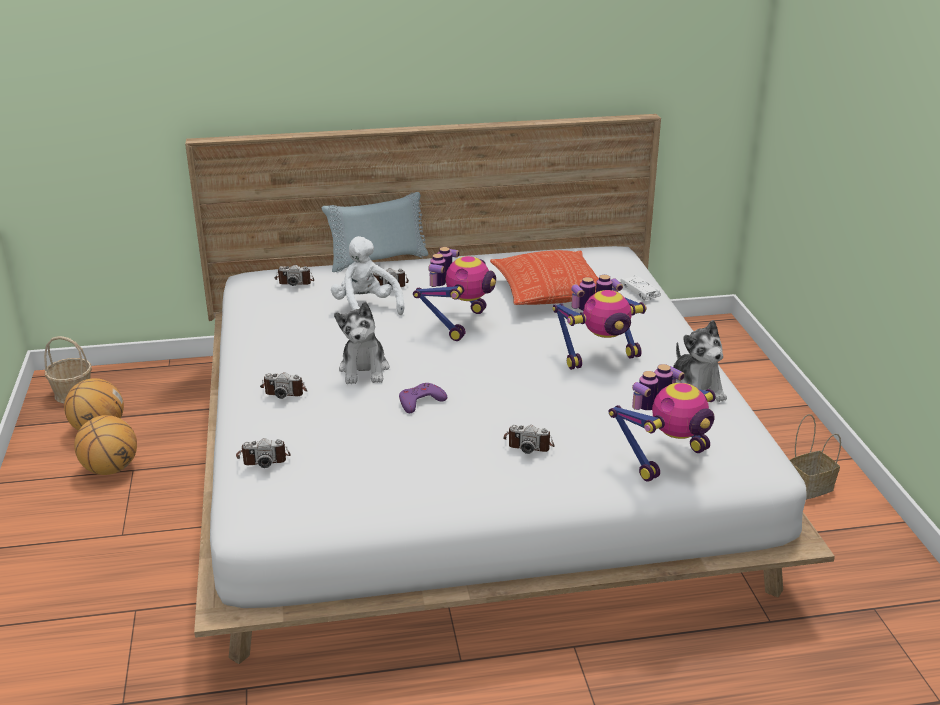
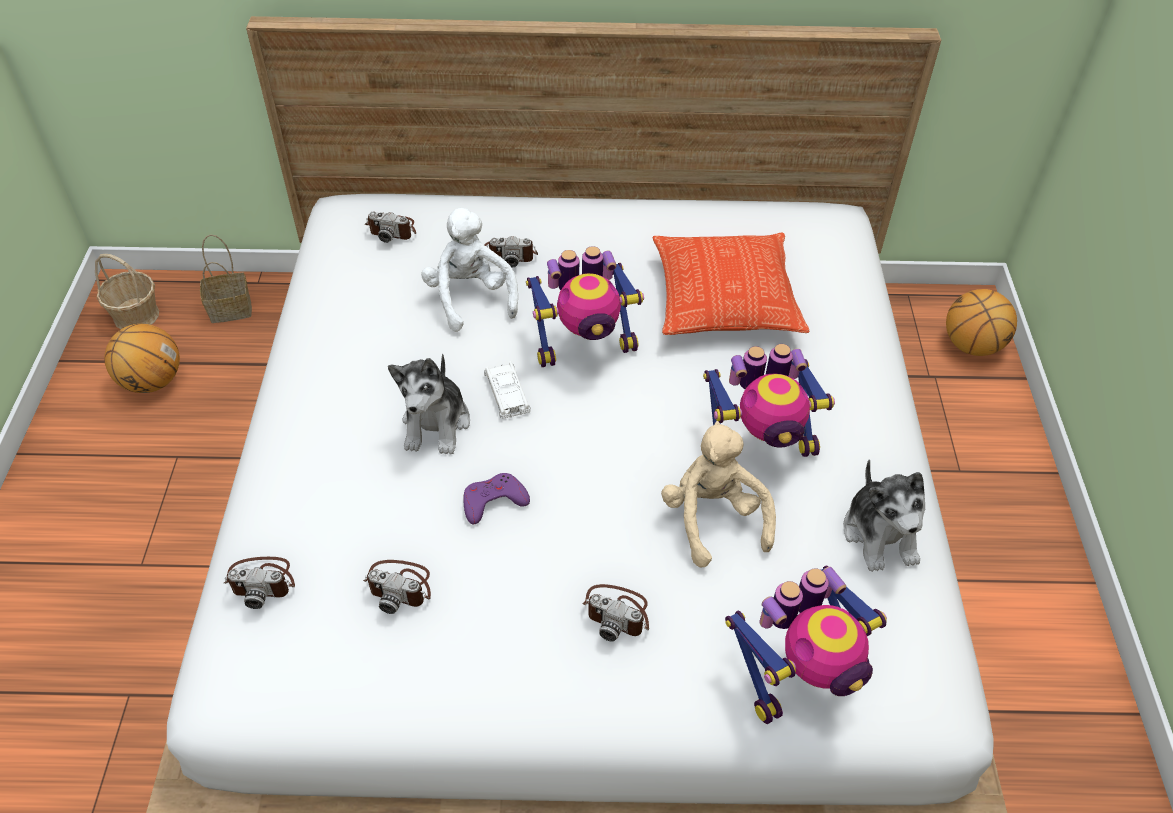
camera: 10 degrees right, 20 degrees up
(110, 469) = (151, 451): basketball -> basketball (971, 346)
(285, 390) = (323, 449): camera -> camera (400, 586)
(377, 260) = (512, 198): blue pillow -> none
(458, 323) = (585, 346): toy robot -> toy robot turned 45 degrees clockwise
(579, 393) = (713, 518): none -> beige plush toy
(639, 291) = (851, 312): white toy car -> white toy car (507, 393)
(810, 486) = (1024, 626): basket -> basket (232, 308)

